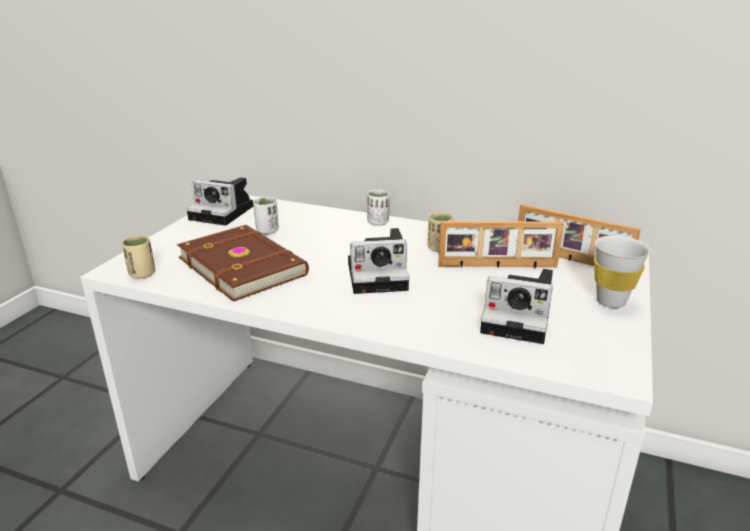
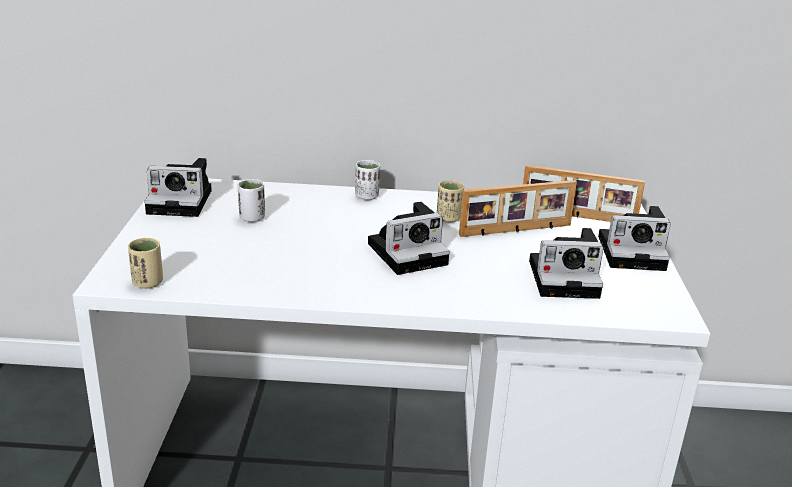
camera: 20 degrees left, 0 degrees up
(243, 265) = (257, 259): brown book -> none
(611, 301) = (634, 252): white cup -> camera

